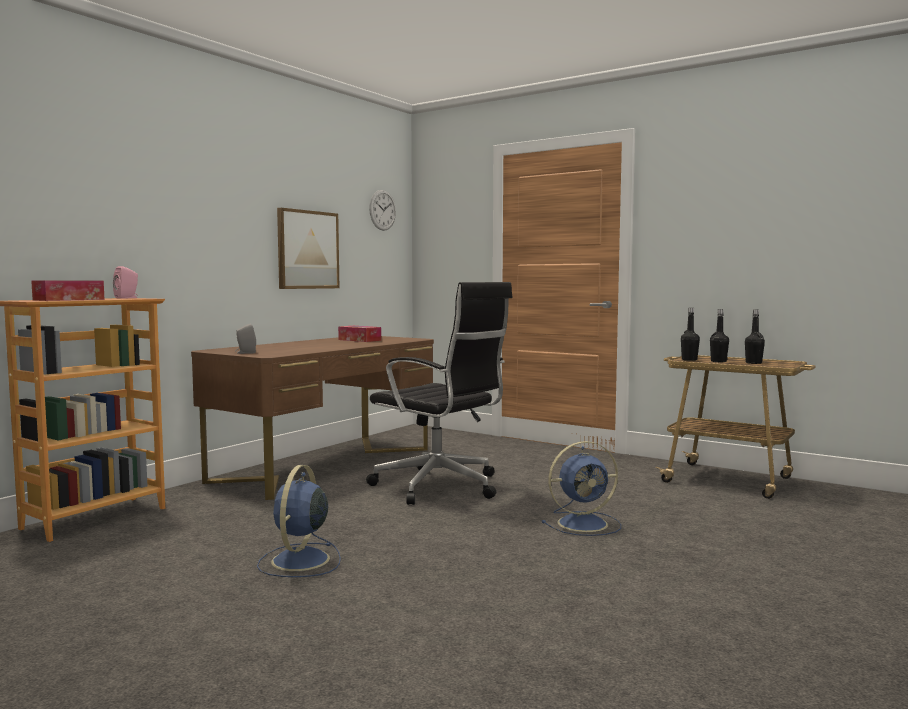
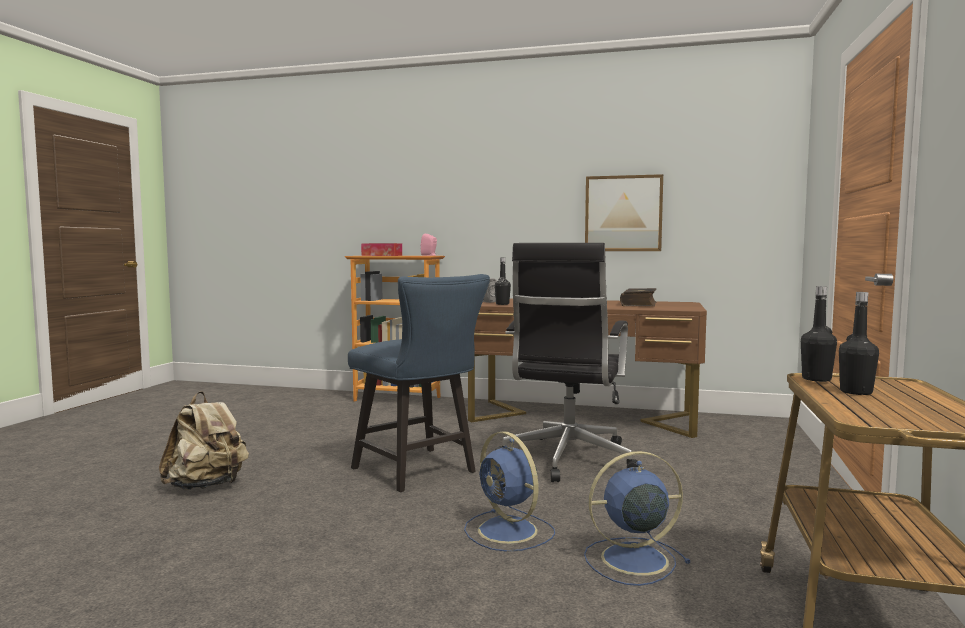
camera: 70 degrees right, 0 degrees up
(299, 561) = (345, 451): blue fan -> blue fan (631, 560)
(354, 644) = (207, 486): none -> beige backpack
(359, 340) = (639, 304): tissue box -> book
(382, 210) = (745, 162): wall clock -> none
(418, 535) = (419, 472): none -> blue chair
(753, 363) = (892, 407): black bottle -> black bottle (502, 304)

